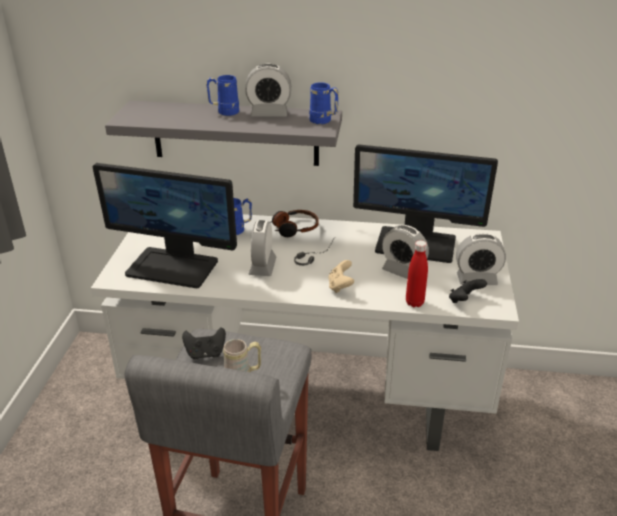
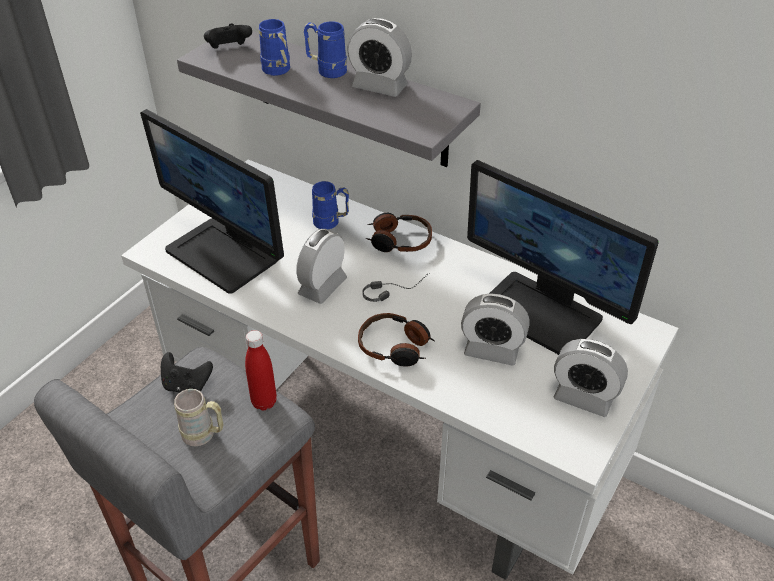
camera: 25 degrees right, 10 degrees up
(324, 121) = (438, 117): blue mug -> blue mug (278, 72)
(340, 286) = (395, 347): beige game controller -> headphones
(403, 271) = (491, 350): alarm clock -> alarm clock turned 45 degrees counterclockwise
(414, 303) = (472, 405): red bottle -> red bottle (264, 402)
(464, 300) = (541, 425): black game controller -> black game controller (229, 49)

